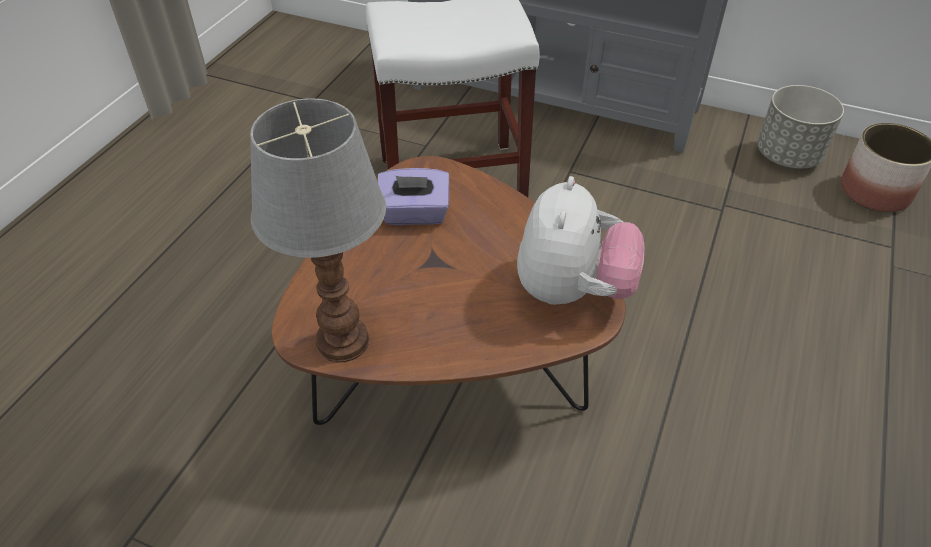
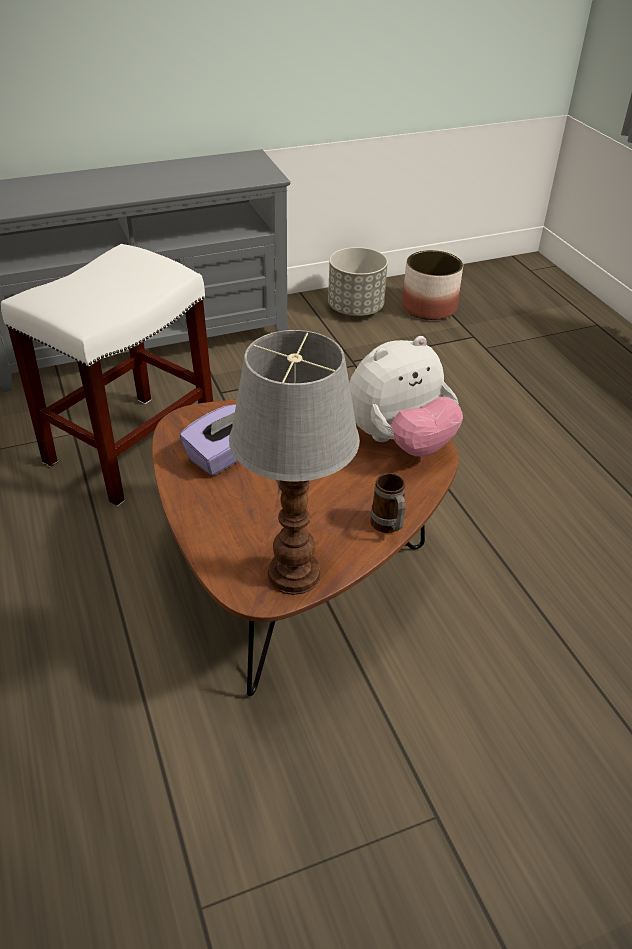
camera: 45 degrees left, 5 degrees down
(461, 357) = (388, 527): none -> mug
(572, 290) = (399, 441): plush toy -> plush toy turned 90 degrees clockwise

